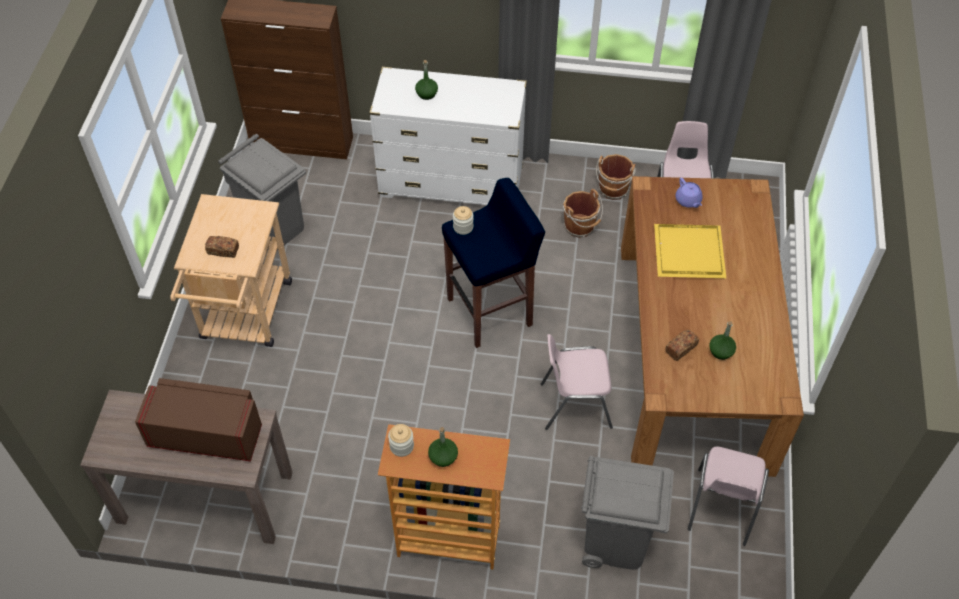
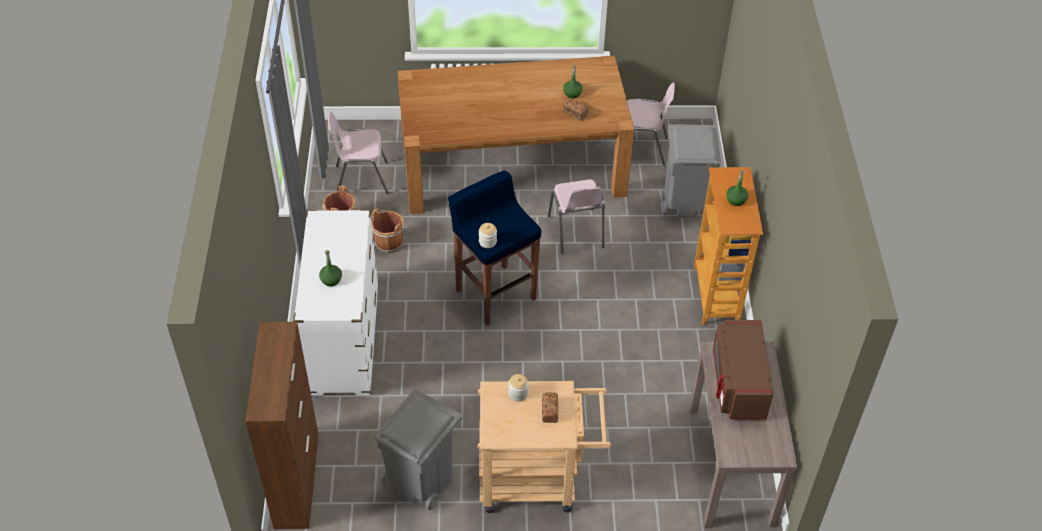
camera: 100 degrees left, 5 degrees down
(401, 446) = (735, 224): jar -> jar (518, 393)
(687, 251) = (481, 112): yellow tray -> none
(688, 201) = (427, 113): purple teapot -> none

